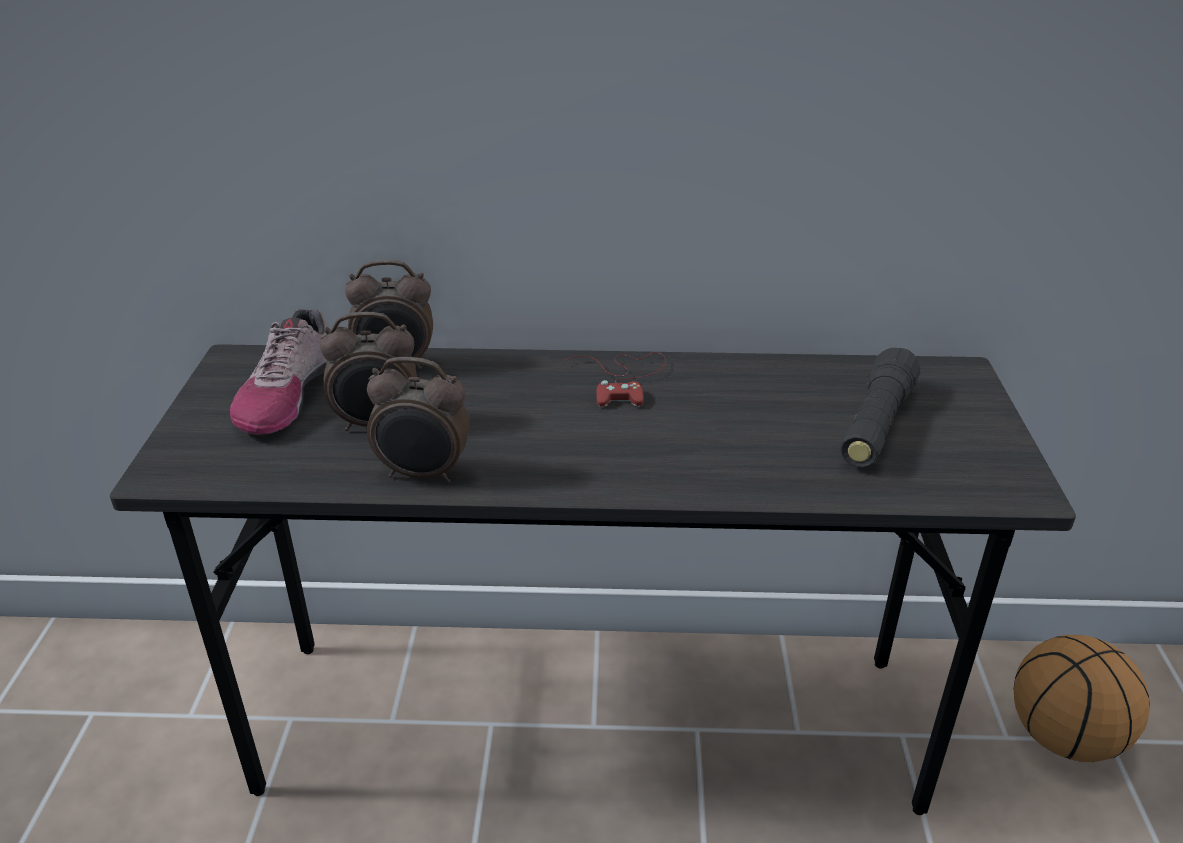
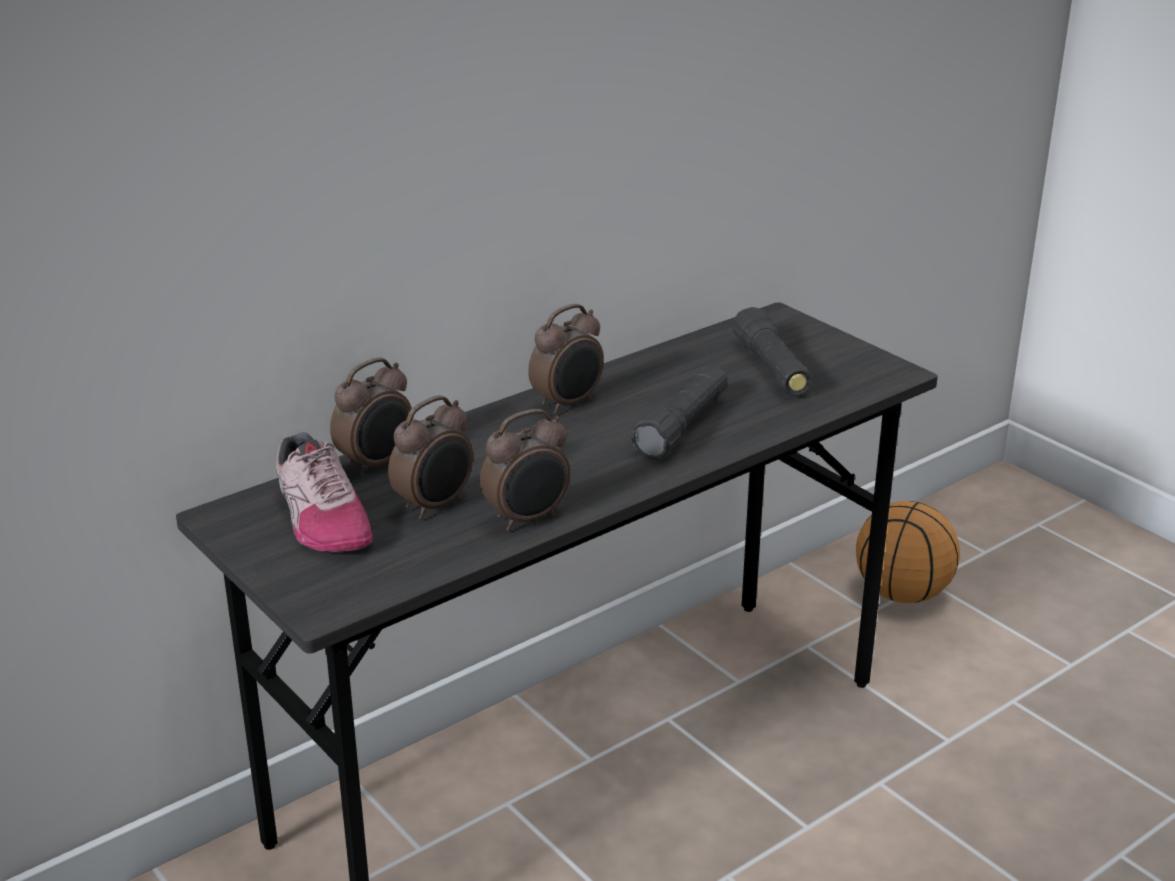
camera: 40 degrees left, 5 degrees down
(624, 379) = (568, 404): red game controller -> alarm clock
(694, 448) = (682, 427): none -> black flashlight

